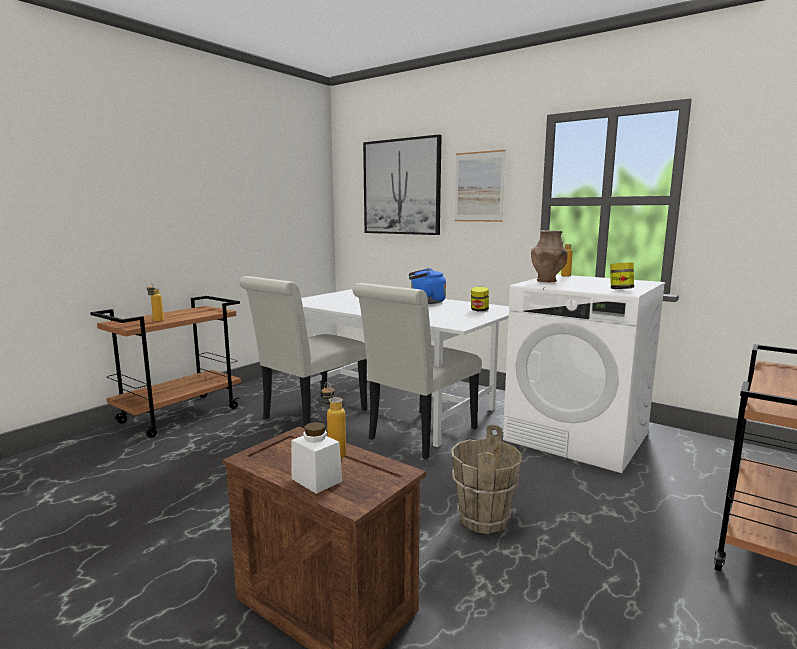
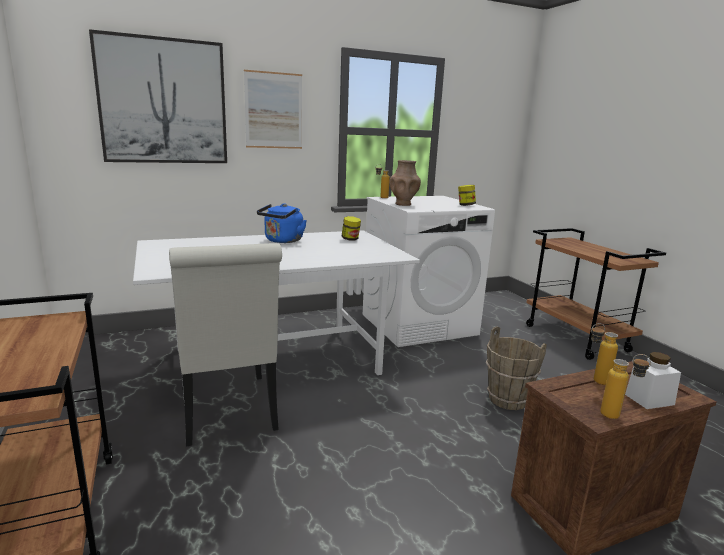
camera: 60 degrees left, 5 degrees up
(156, 321) = (38, 371): bottle -> bottle (617, 417)
(418, 436) = (352, 374): white chair -> none

